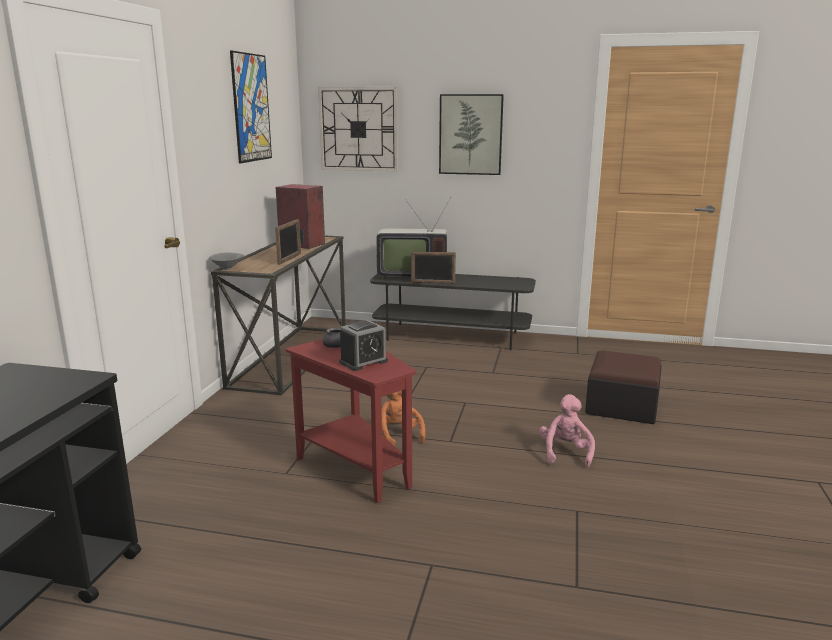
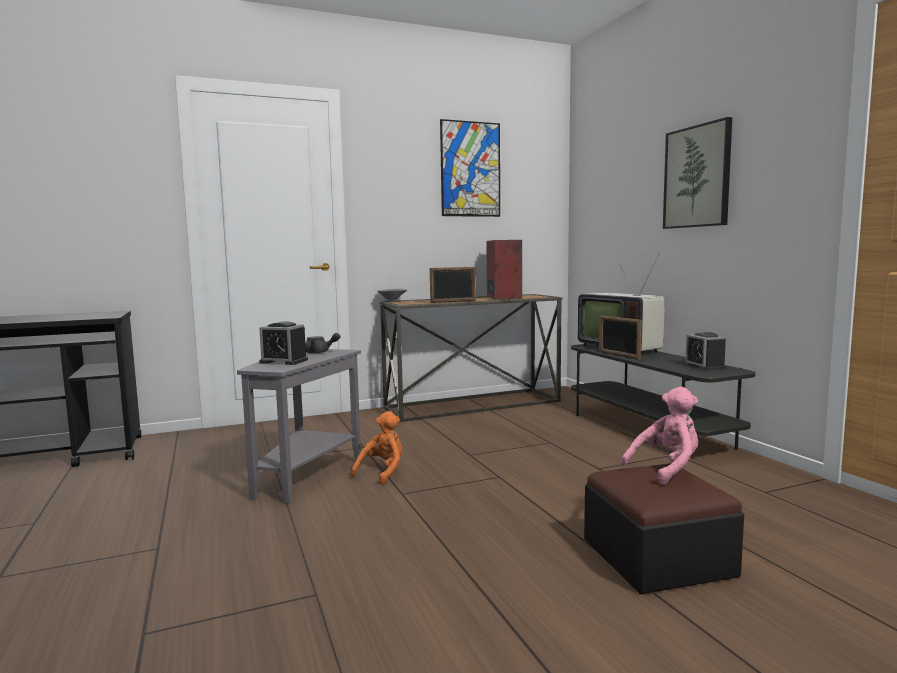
camera: 55 degrees right, 10 degrees down
(355, 467) = (306, 475): red side table -> grey side table
(358, 129) = (605, 188): wall clock -> none
(502, 280) = (704, 366): none -> alarm clock
(565, 453) = (454, 553): pink plush toy -> pink plush toy (666, 469)

